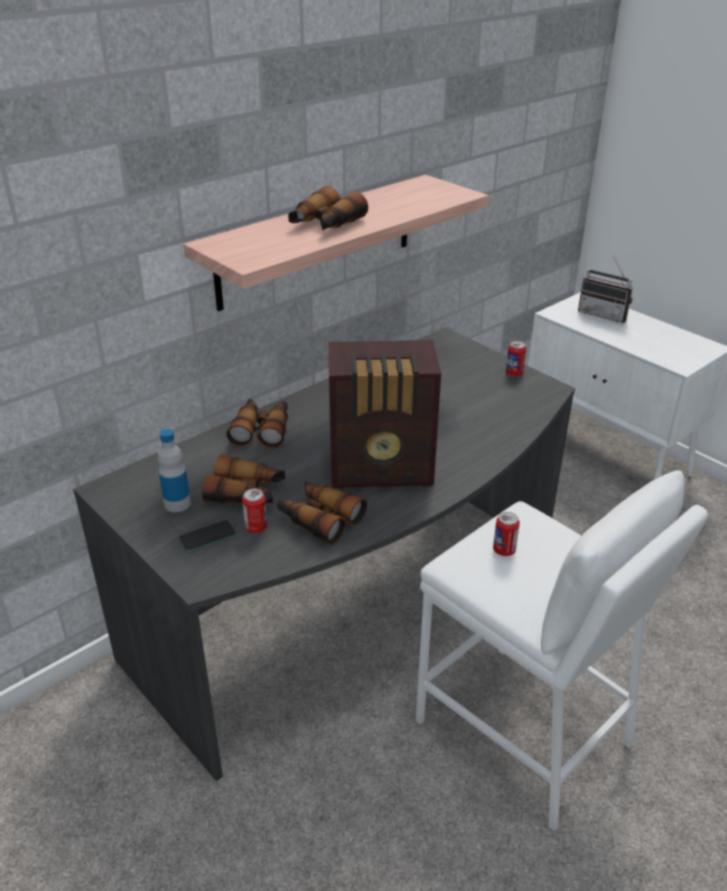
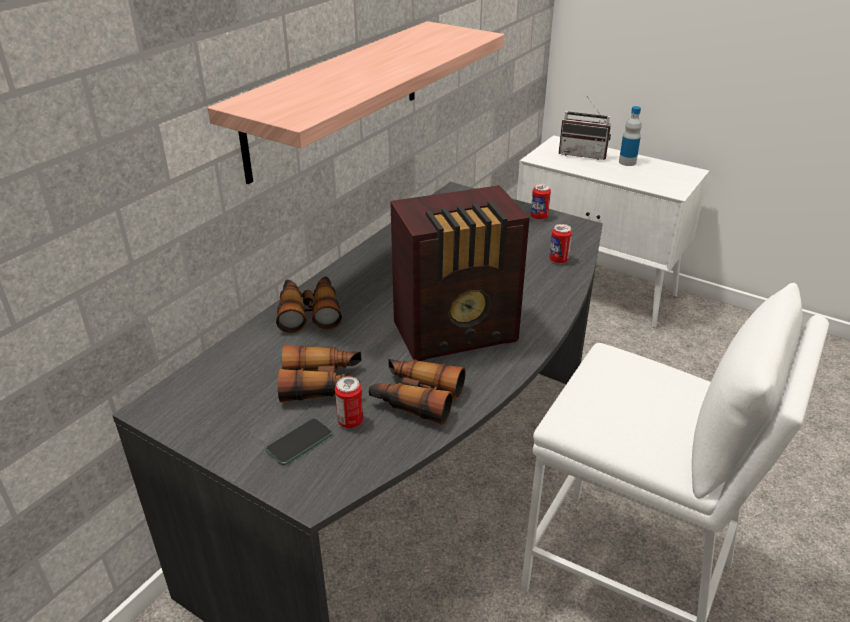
camera: 15 degrees left, 0 degrees up
(177, 504) = (247, 410): bottle -> bottle (627, 162)
(325, 224) = (357, 74): binoculars -> none
(504, 550) = (611, 396): can -> can (558, 260)

